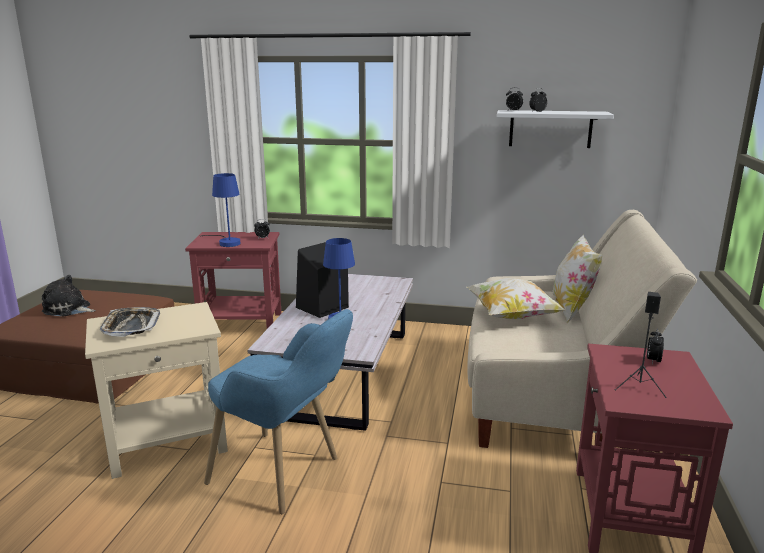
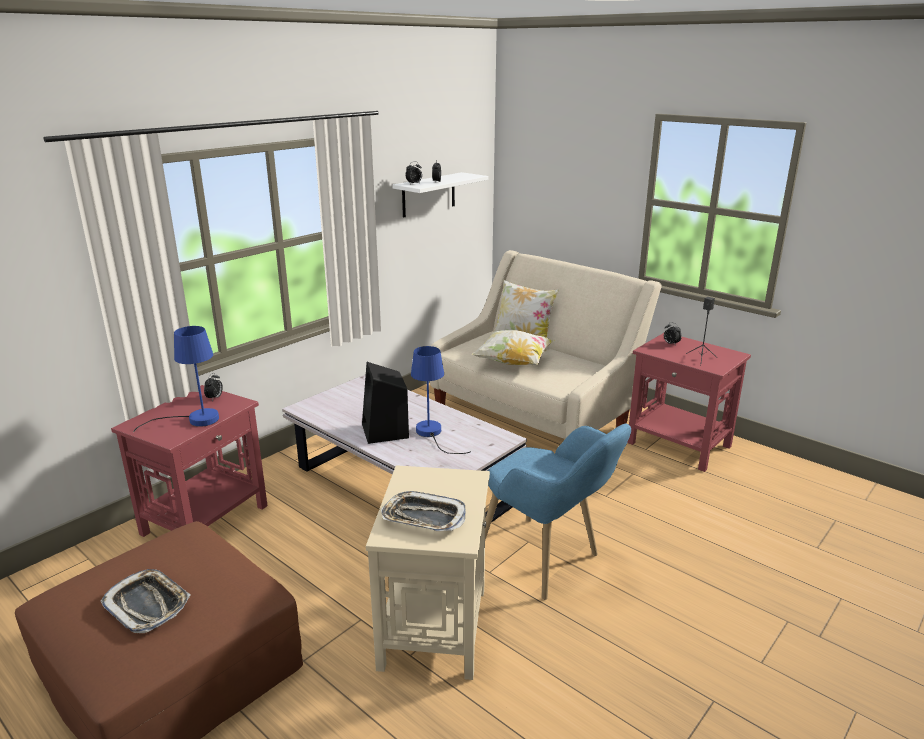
camera: 60 degrees left, 5 degrees up
(68, 309) = (148, 605): plush toy -> tray
(287, 476) = (549, 564): blue armchair -> blue armchair turned 75 degrees clockwise

